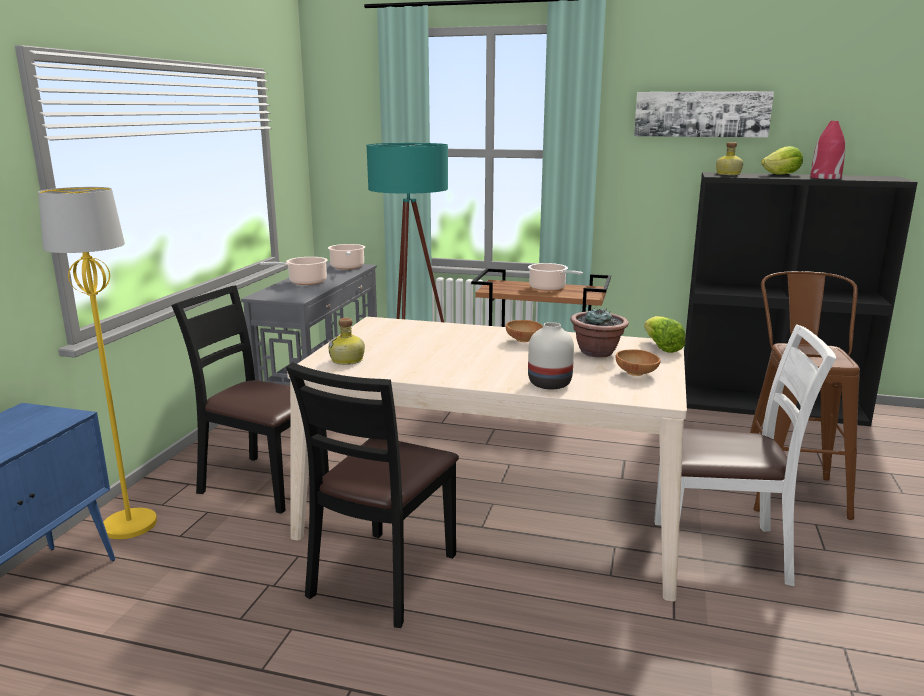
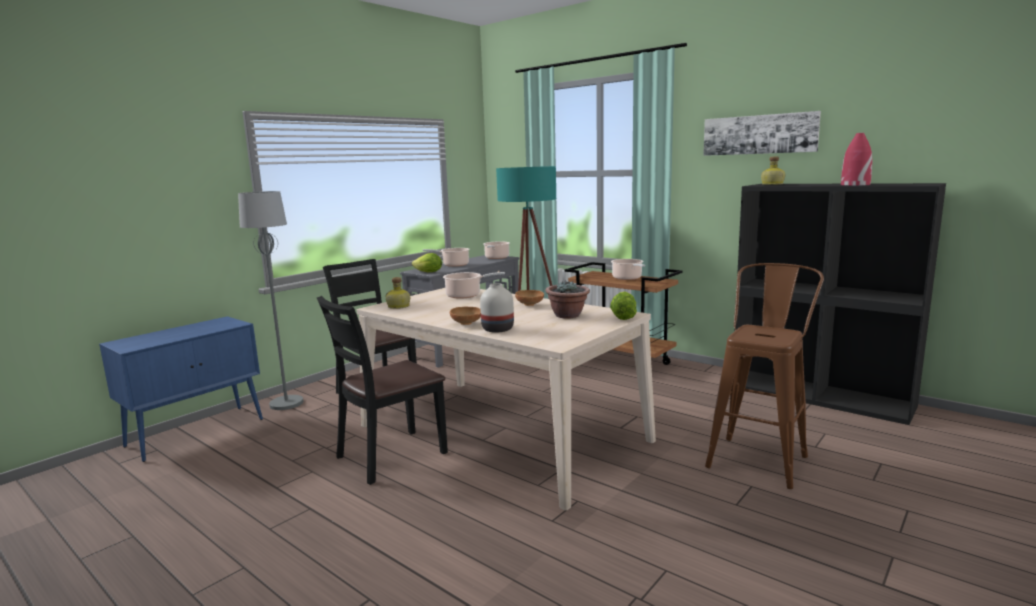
camera: 25 degrees right, 5 degrees down
(130, 525) = (287, 403): yellow floor lamp -> grey floor lamp
(413, 332) = (466, 295): none -> cooking pot
(637, 374) = (570, 330): brown bowl -> brown bowl (466, 324)
(721, 550) = (643, 487): white chair -> none
(782, 174) = (824, 184): lettuce -> lettuce (429, 272)

